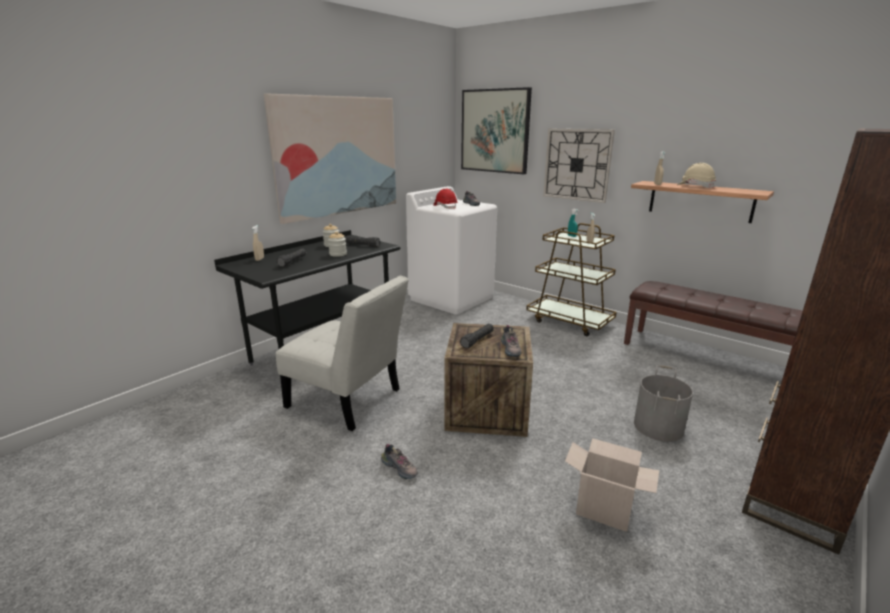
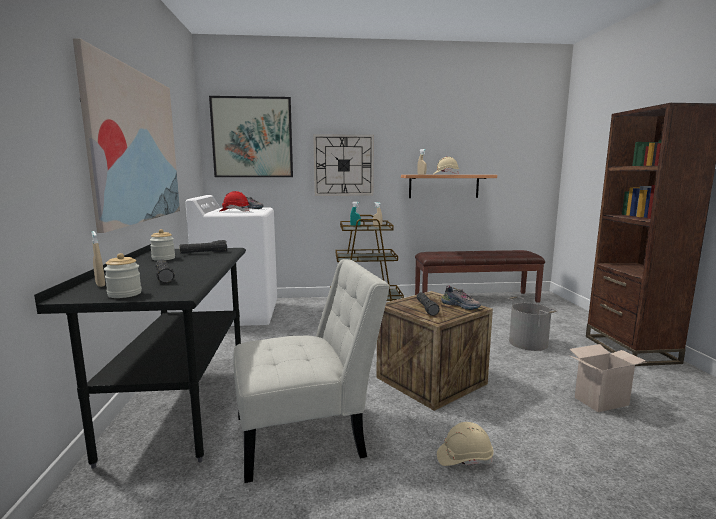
camera: 45 degrees left, 10 degrees down
(338, 254) = (201, 262): jar -> jar (124, 294)
(400, 468) = (464, 458): shoe -> beige hard hat

